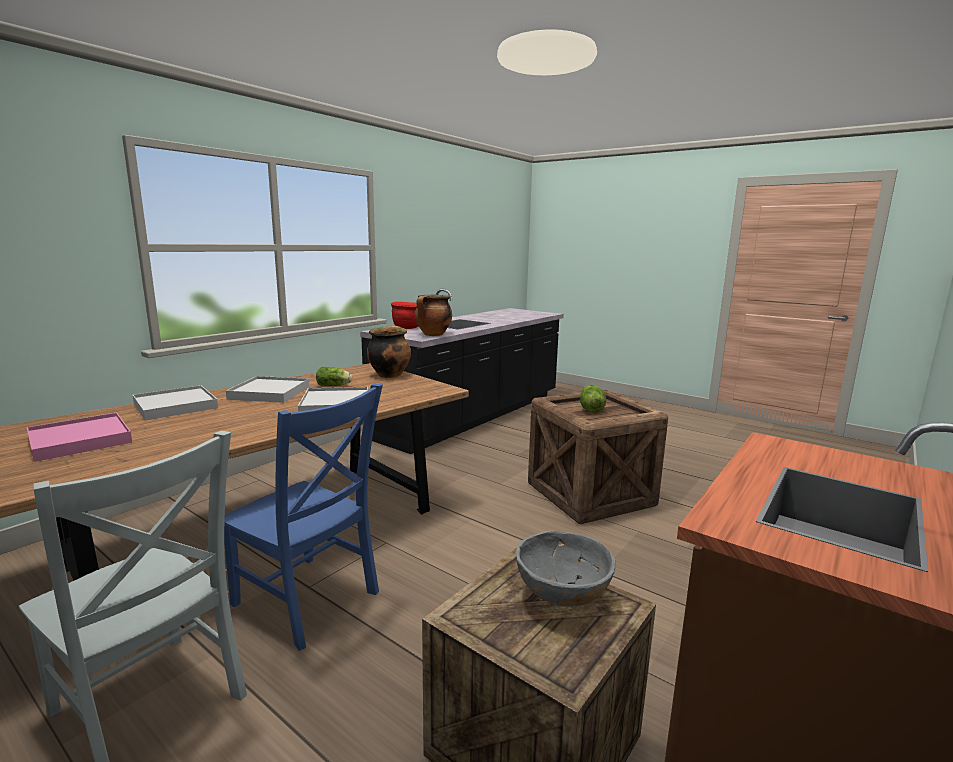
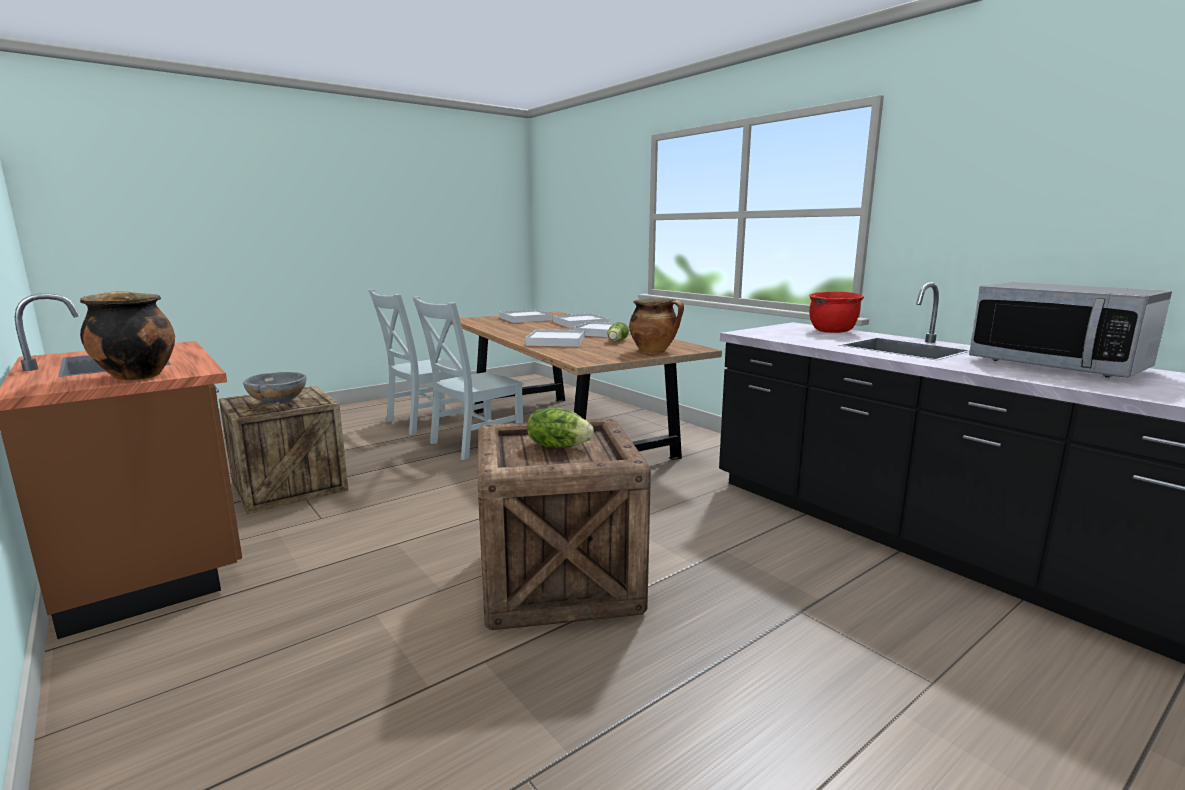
camera: 105 degrees right, 0 degrees up
(80, 440) = (525, 319): pink tray -> white tray
(309, 601) = (473, 444): blue chair -> grey chair
(433, 335) = (772, 336): cooking pot -> cooking pot (136, 376)
(490, 316) = (1057, 365): none -> microwave

